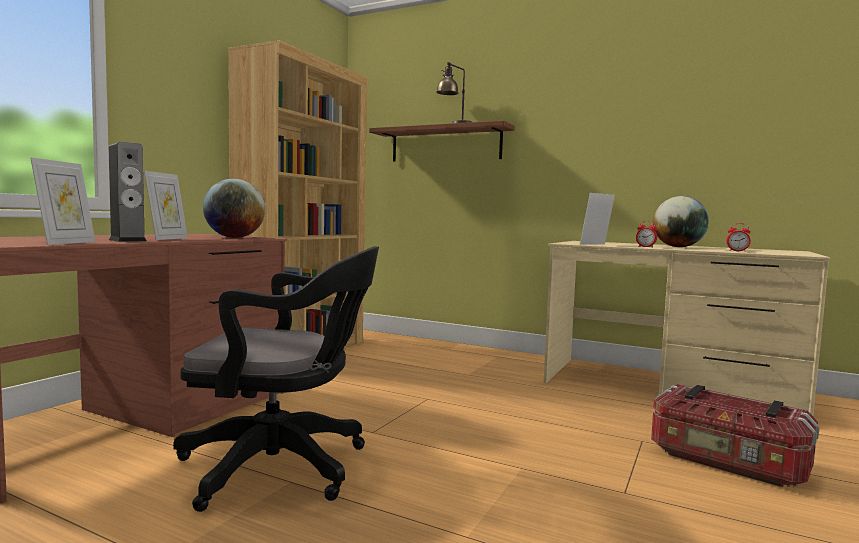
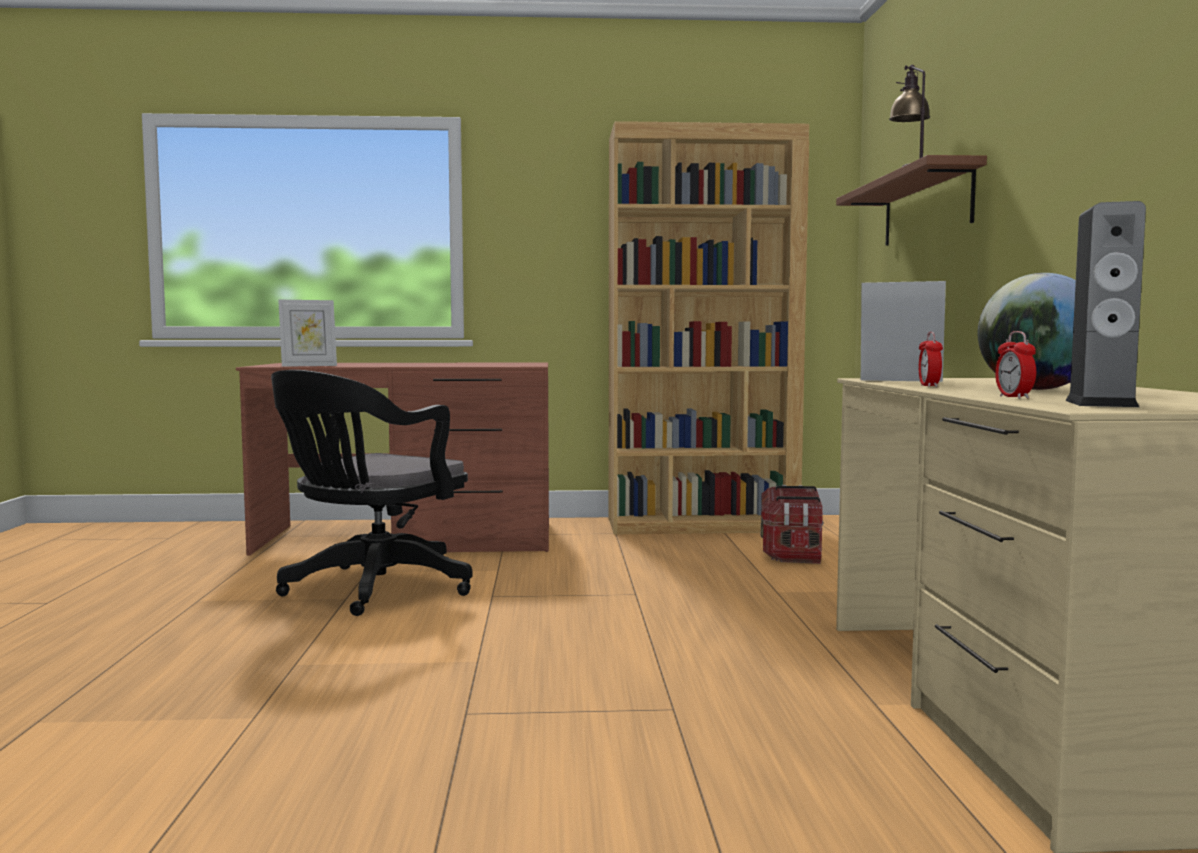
camera: 60 degrees right, 0 degrees up
(127, 240) = (372, 365): speaker -> speaker (1100, 403)
(167, 238) = (423, 365): picture frame -> none
(234, 237) = (499, 365): globe -> none
(283, 467) = (371, 590): black office chair -> black office chair turned 60 degrees clockwise
(727, 462) = (668, 769): storage box -> storage box (791, 549)

